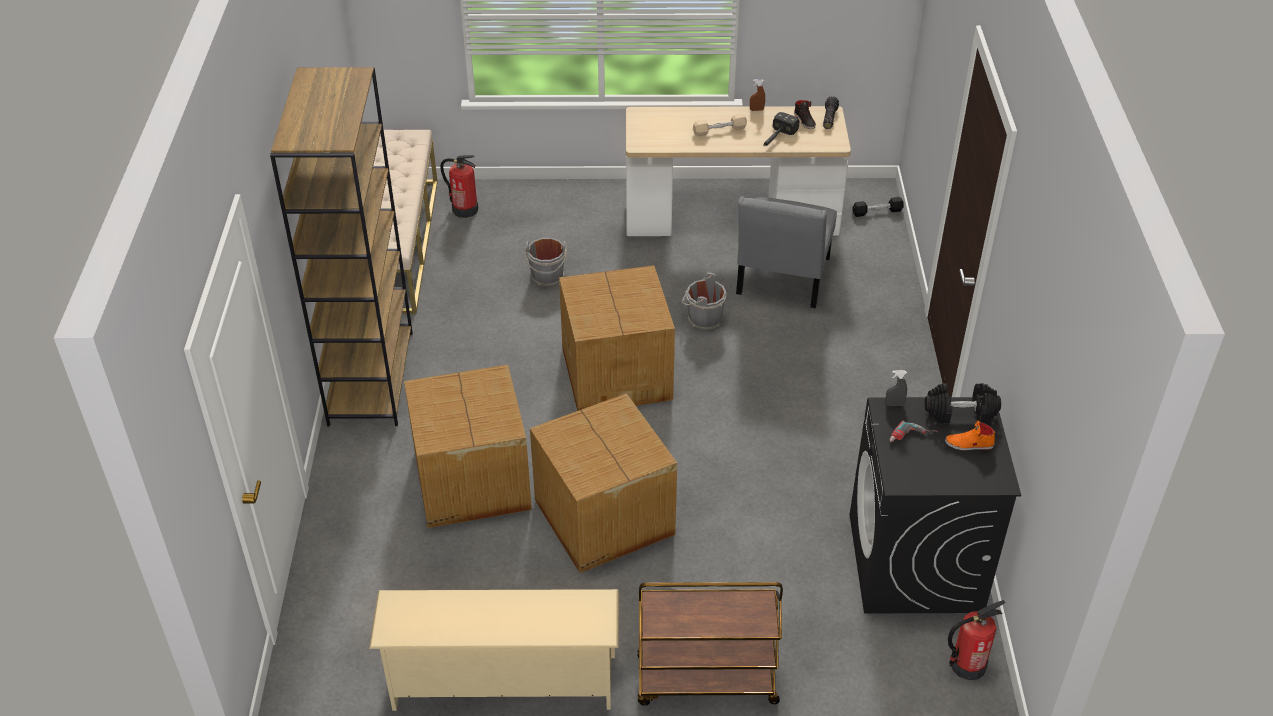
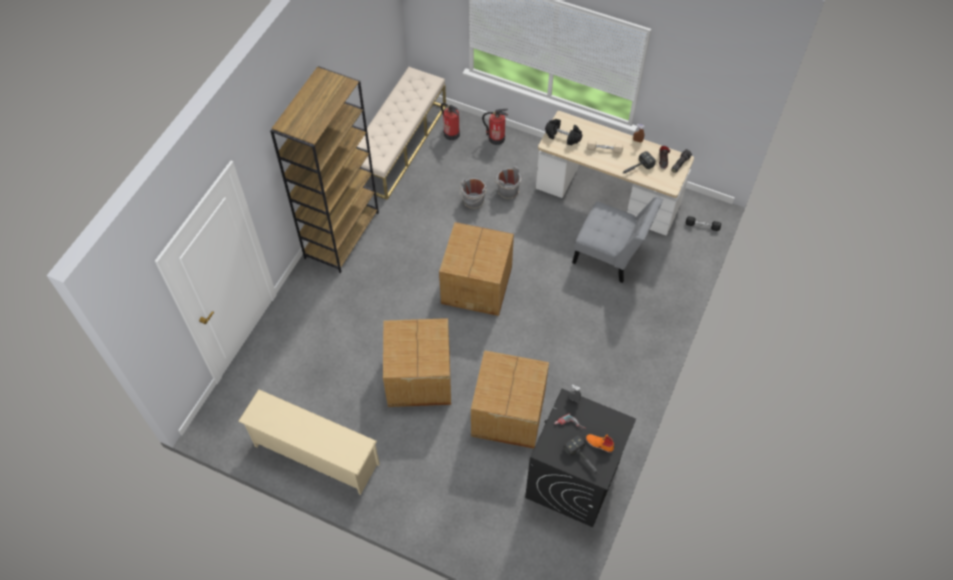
camera: 25 degrees right, 15 degrees up
(470, 482) = (360, 325): cardboard box -> cardboard box (507, 414)
(703, 319) = (547, 266): grey bucket -> grey bucket (507, 191)
(705, 681) = (417, 500): brown cart -> none
(781, 280) = (611, 255): grey chair -> grey chair turned 105 degrees counterclockwise
(960, 413) = (608, 421): black dumbbell -> black dumbbell (563, 136)
(962, 471) = (584, 460): none -> hammer
(967, 665) = (562, 554): fire extinguisher -> fire extinguisher (496, 138)

